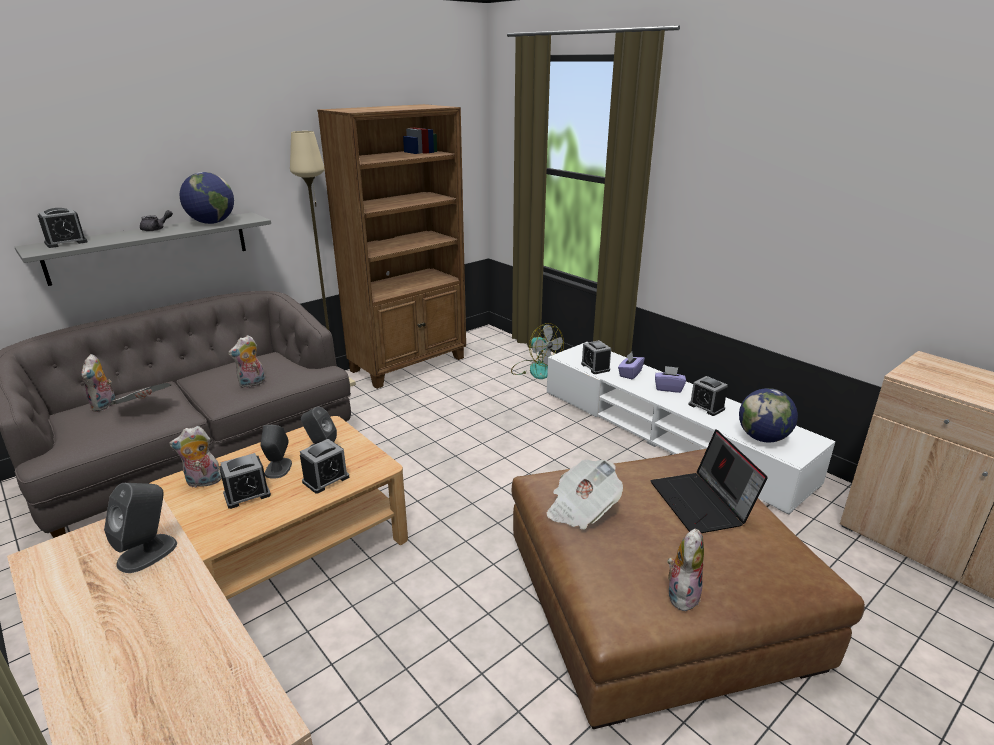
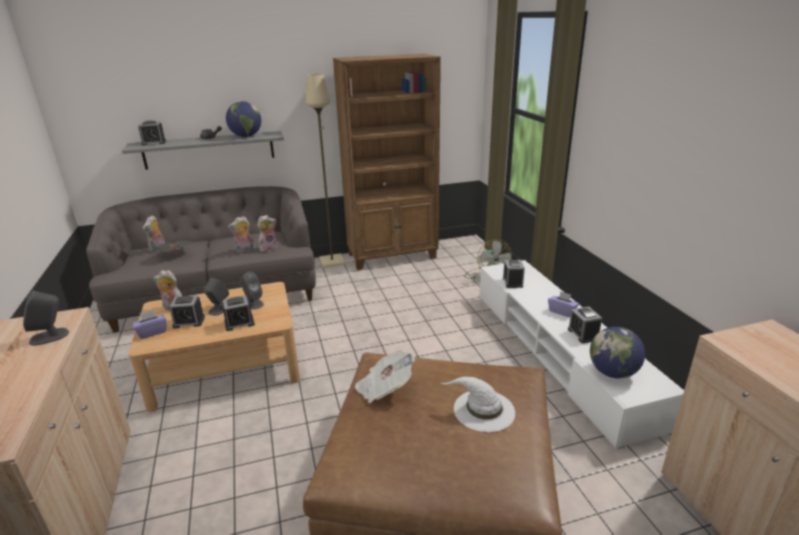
camera: 25 degrees right, 0 degrees up
(630, 374) = (538, 293): purple tissue box -> purple tissue box (152, 332)
(681, 594) = (400, 473): plush toy -> plush toy (268, 248)
(702, 503) = (483, 410): laptop -> white hat

